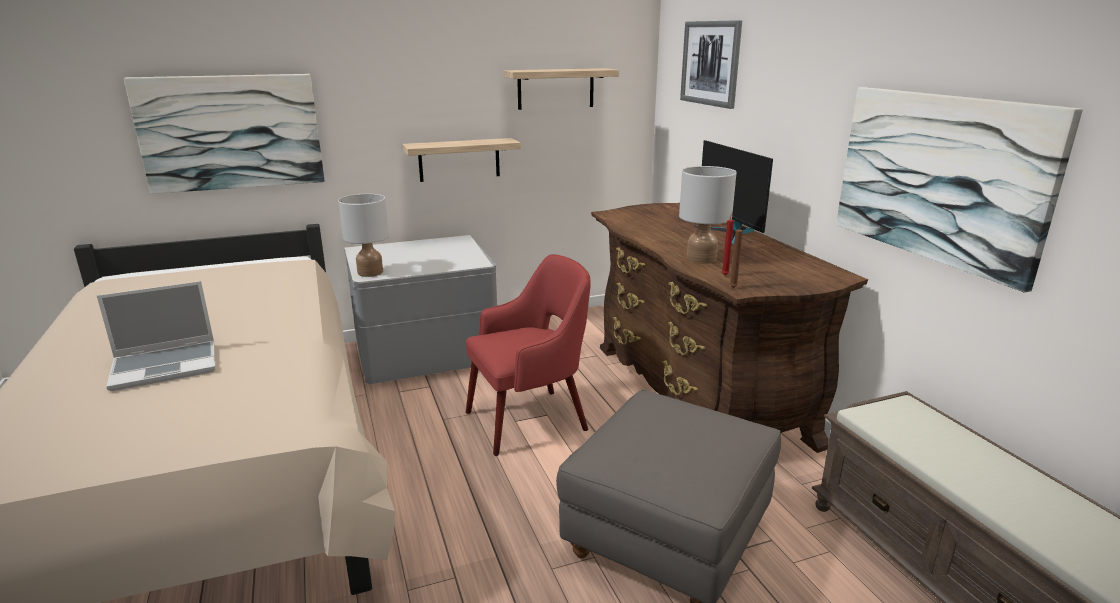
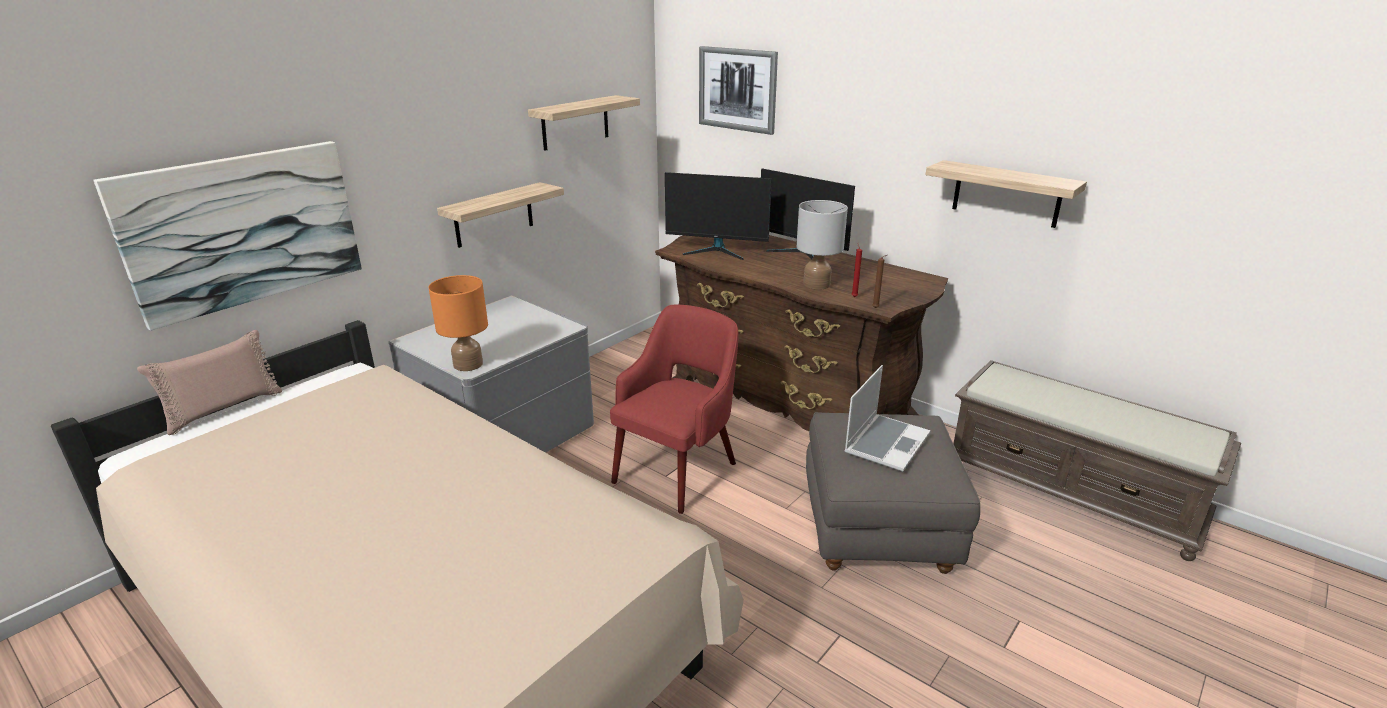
camera: 30 degrees left, 5 degrees up
(167, 366) = (428, 531): laptop -> laptop (886, 443)
(190, 264) = (224, 409): none -> beige pillow
(370, 272) = (468, 365): grey table lamp -> orange table lamp
(646, 220) = (717, 251): none -> monitor
(939, 178) = (1006, 194): picture -> shelf

